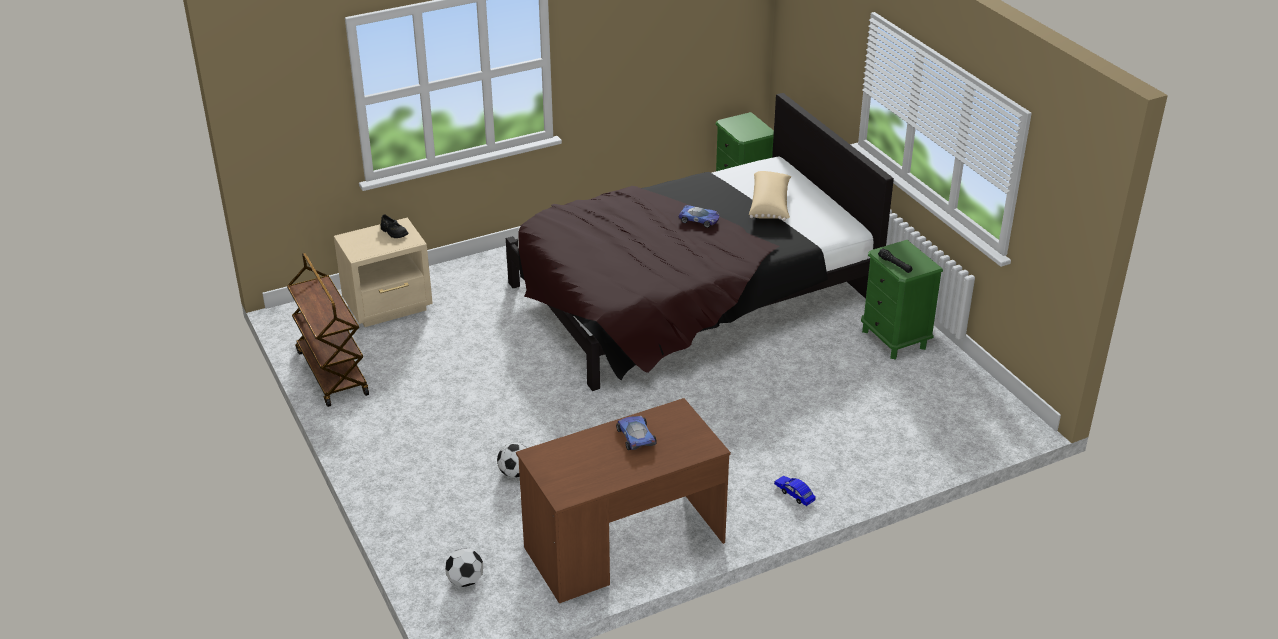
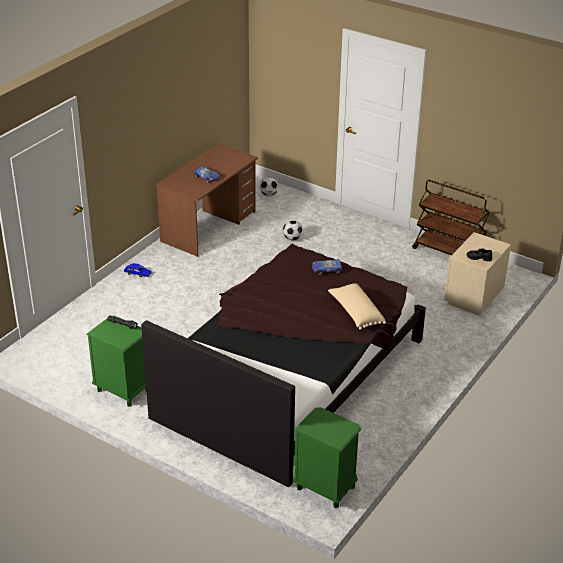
camera: 150 degrees right, 0 degrees up
(699, 219) = (289, 326): toy car -> toy car (326, 269)
(770, 205) = (250, 364): beige pillow -> beige pillow (355, 313)

